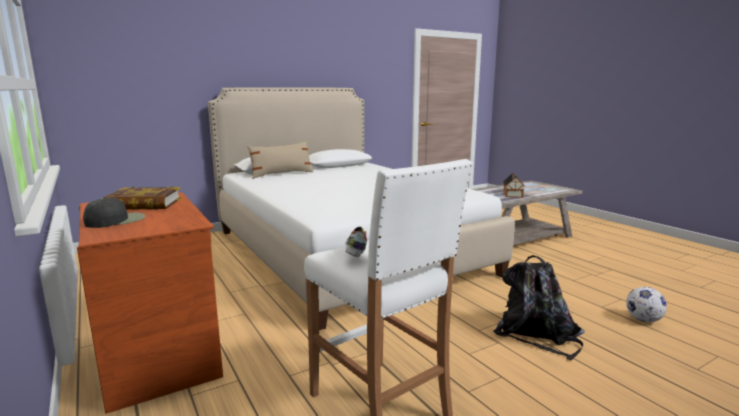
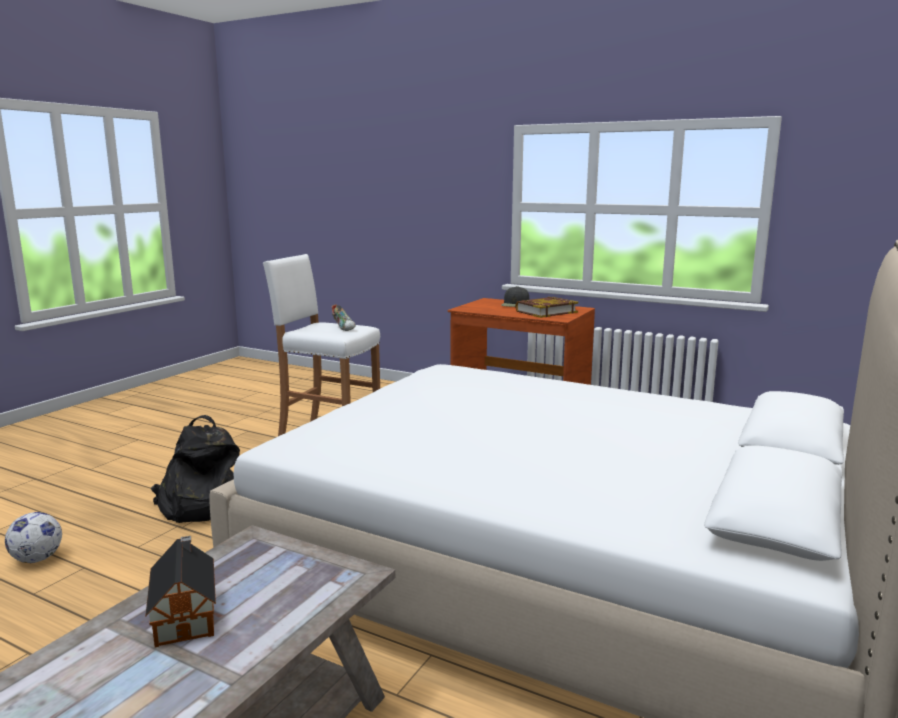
camera: 150 degrees right, 0 degrees up
(281, 174) = (737, 433): beige pillow -> none

